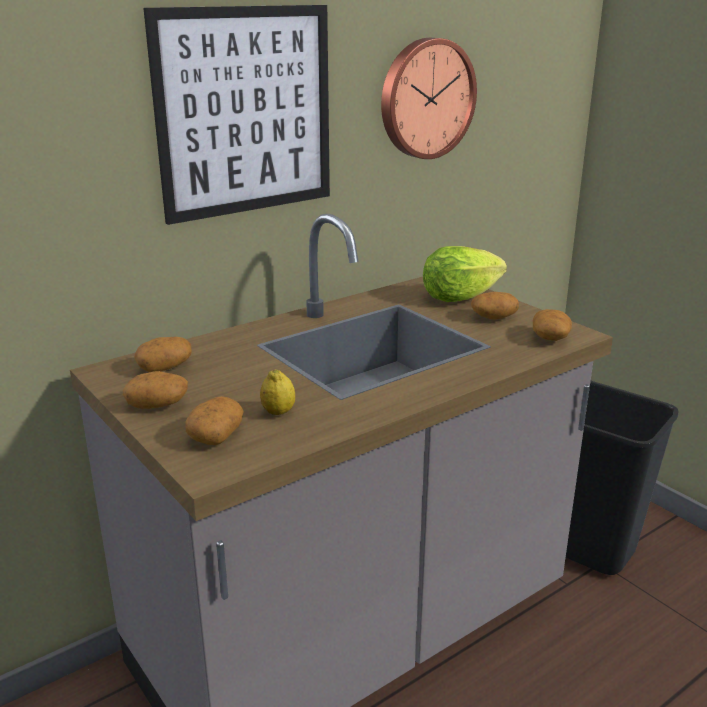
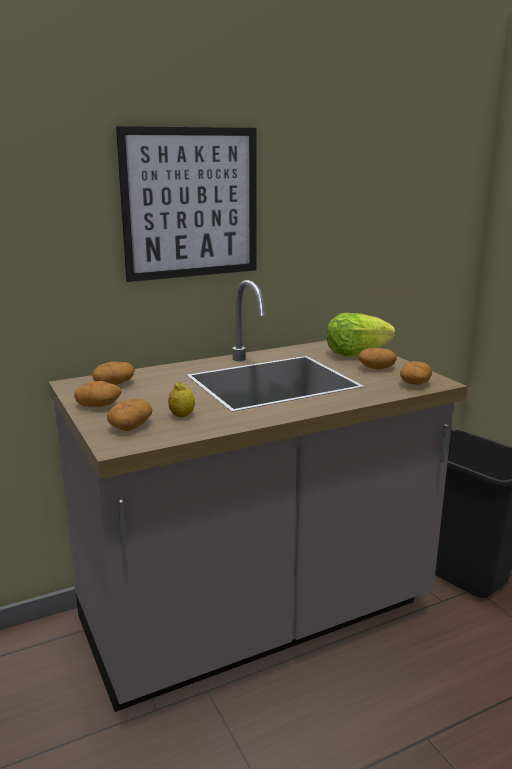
camera: 10 degrees right, 5 degrees down
(425, 99) = (338, 201): wall clock -> none

